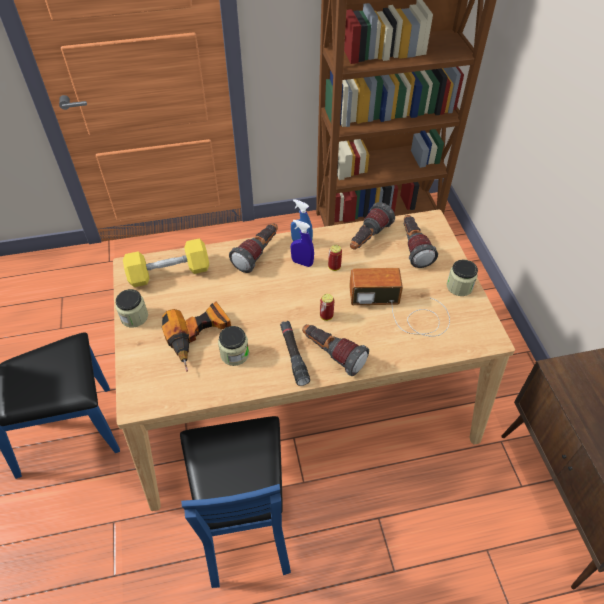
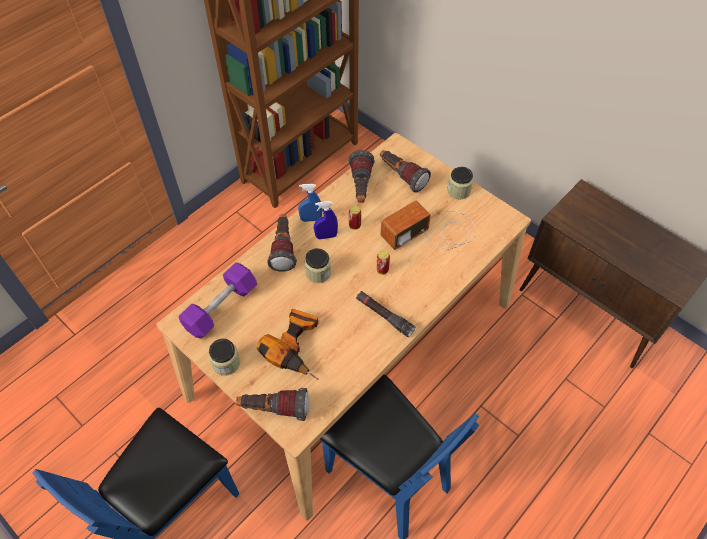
camera: 35 degrees left, 5 degrees up
(169, 273) = (221, 307): yellow dumbbell -> purple dumbbell
(234, 354) = (338, 343): jar -> jar (318, 273)
(332, 354) = (411, 298): flashlight -> flashlight (274, 409)

